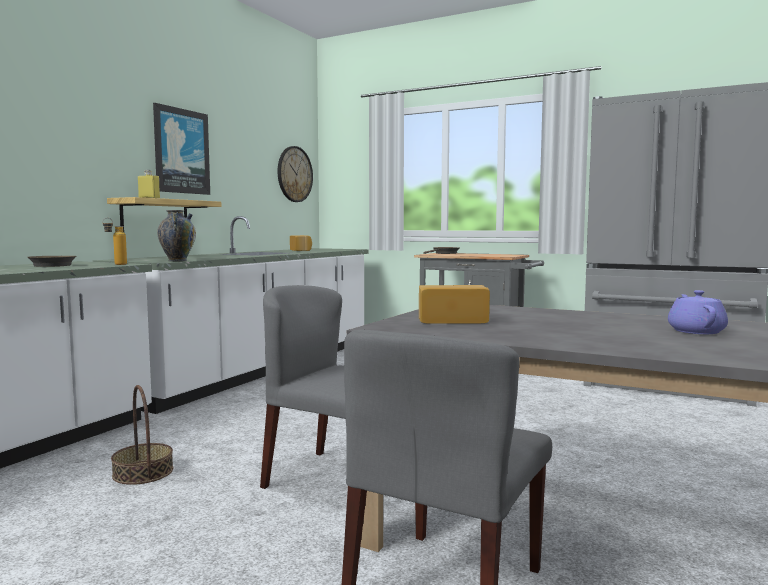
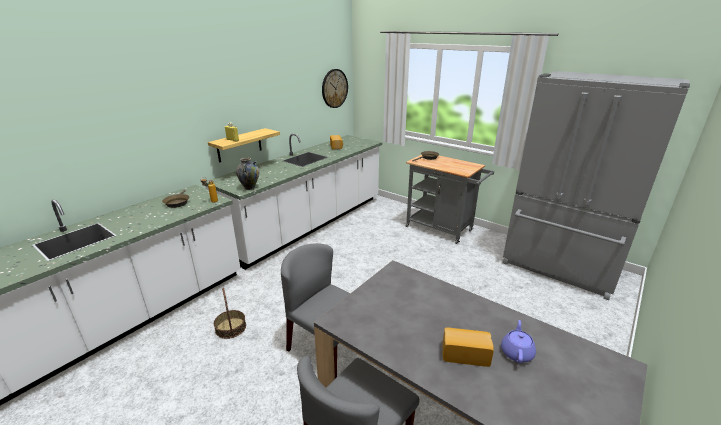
camera: 10 degrees right, 20 degrees up
(181, 151) = (253, 97): picture -> none
(452, 320) = (380, 309): bread -> bread (465, 353)

